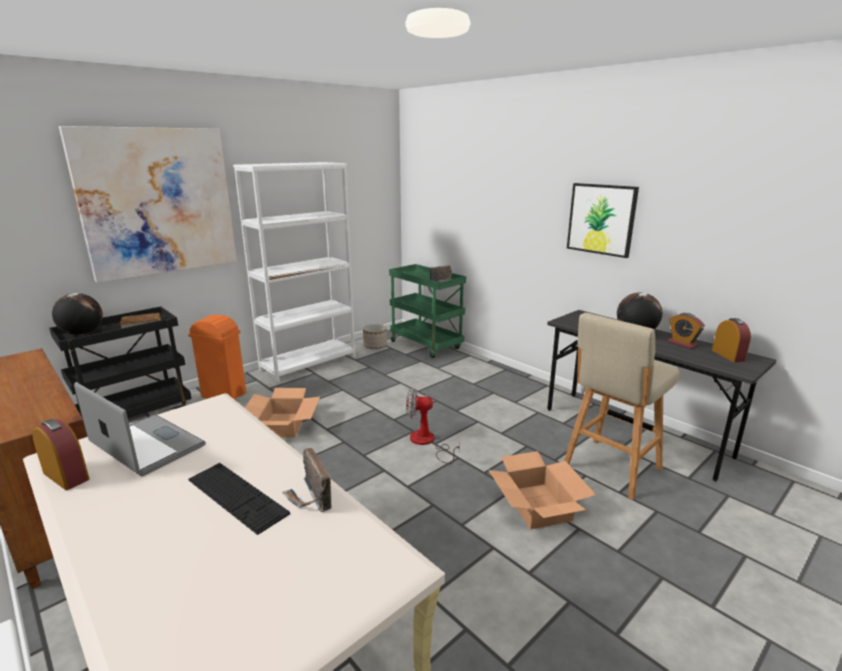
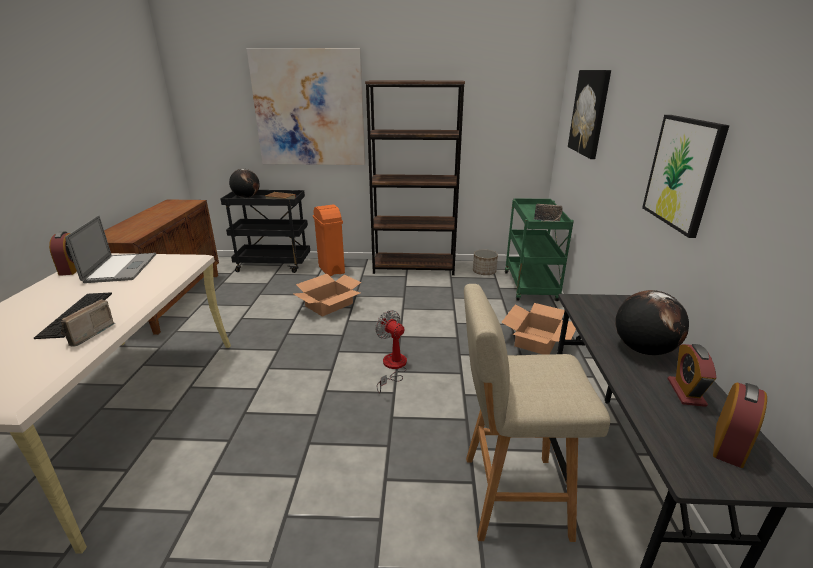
camera: 45 degrees right, 5 degrees up
(309, 363) = (414, 267): white bookcase -> brown bookcase
(459, 186) = (590, 112): none -> picture
(538, 505) = (384, 473): cardboard box -> cardboard box (537, 340)

